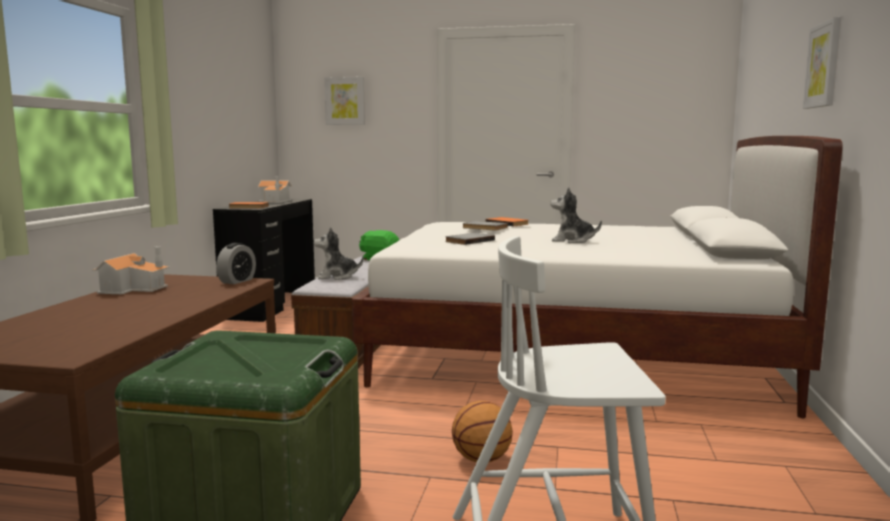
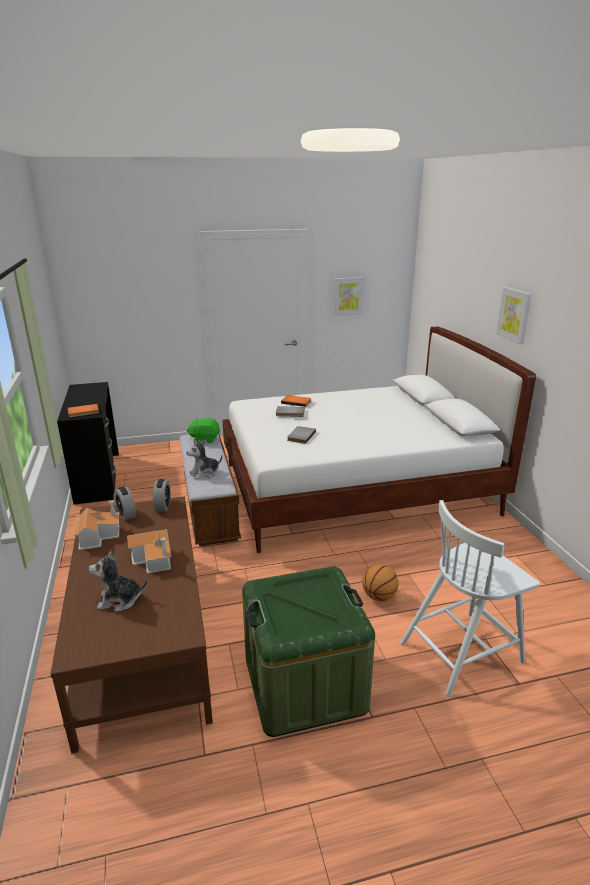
camera: 25 degrees left, 15 degrees up
(190, 281) = (126, 514): none -> alarm clock
(275, 201) = (85, 393): toy house -> toy house (154, 559)
(345, 101) = (122, 294): picture -> picture (348, 296)
(572, 241) = (363, 424): plush toy -> plush toy (119, 600)

